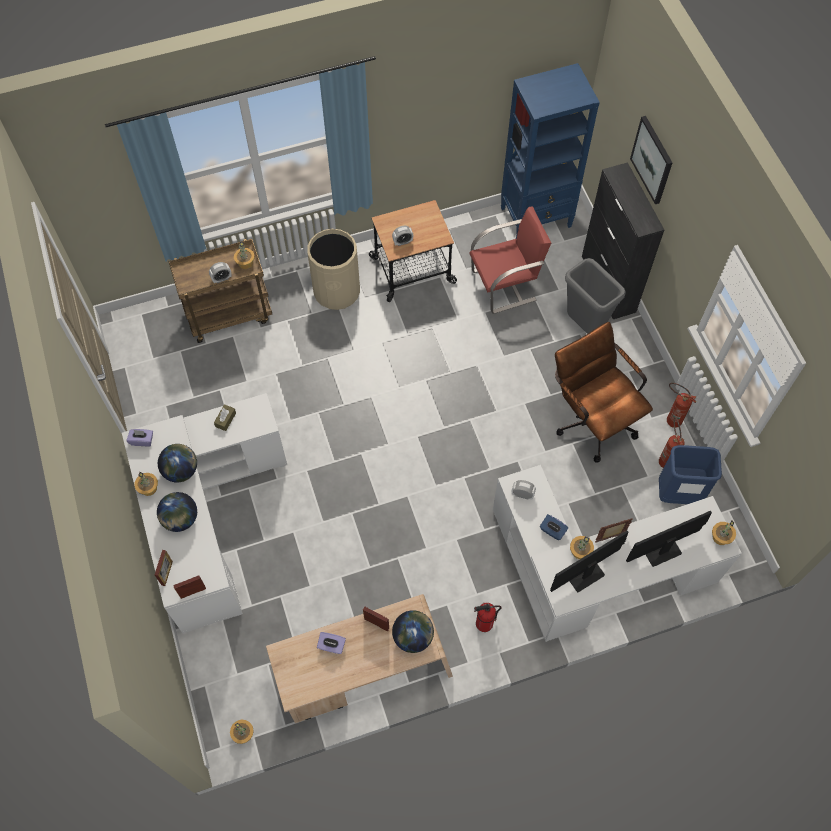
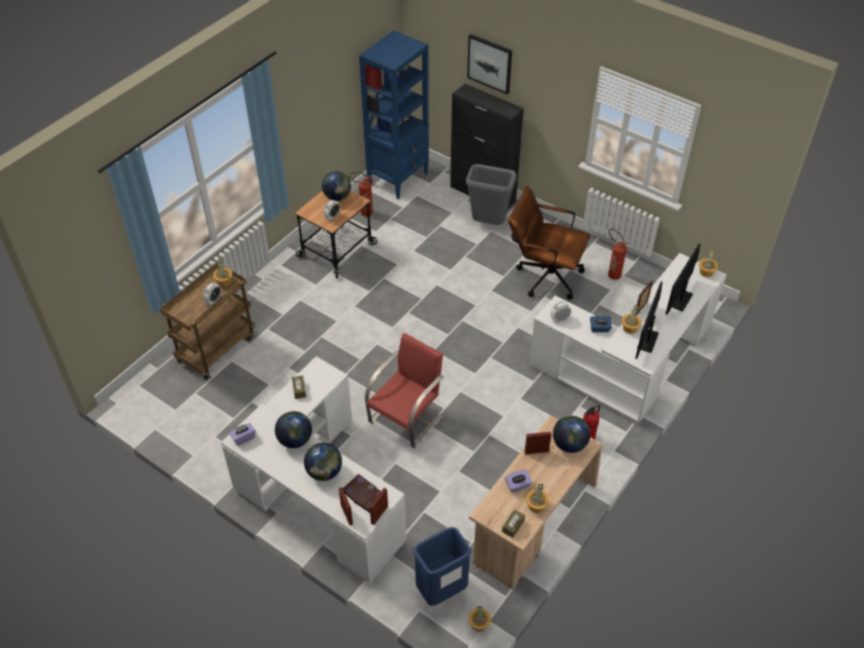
camera: 35 degrees left, 15 degrees down
(149, 488) = (278, 466): potted plant -> potted plant (536, 505)
(195, 563) = (363, 495): none -> book
(294, 682) = (513, 526): none -> brown tissue box
(337, 291) = (290, 291): beige trash can -> none
(425, 221) = (337, 197): none -> globe
(505, 285) = (413, 228): red chair -> red chair (406, 418)
(670, 419) = (594, 250): fire extinguisher -> fire extinguisher (363, 212)
(678, 493) = (638, 289): blue trash can -> blue trash can (441, 590)

